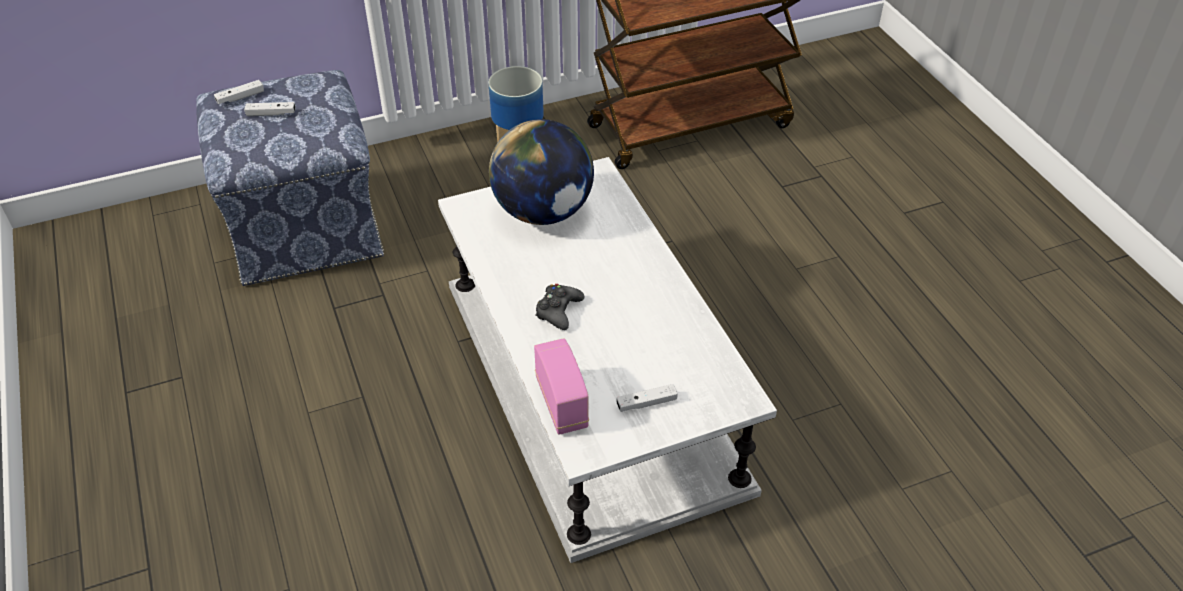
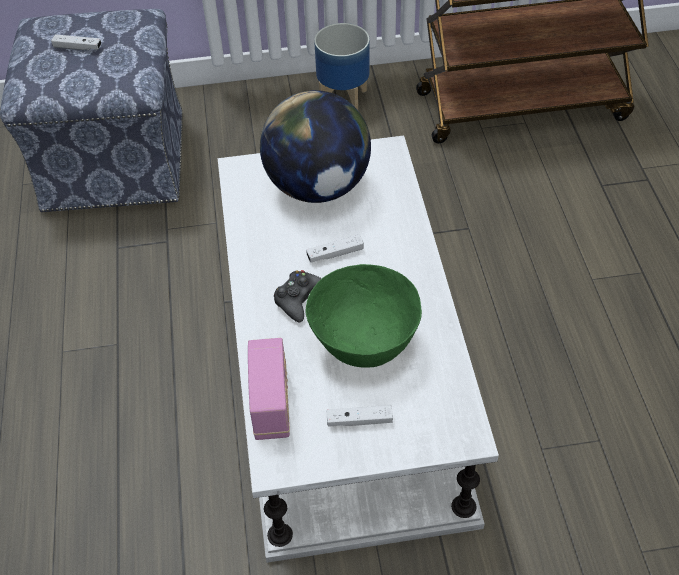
camera: 15 degrees right, 5 degrees up
(240, 97) = (55, 27): white game controller -> white game controller (335, 254)
(630, 340) = (364, 345): none -> green bowl

